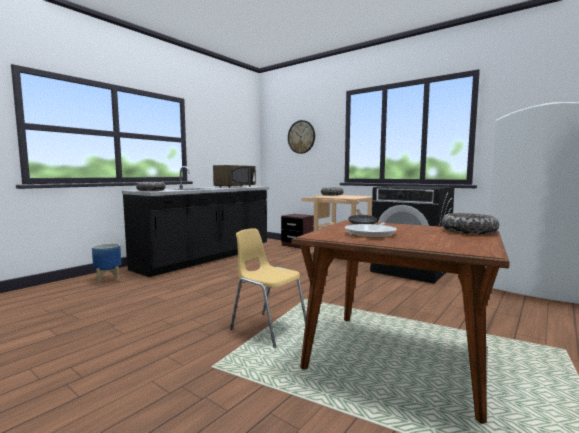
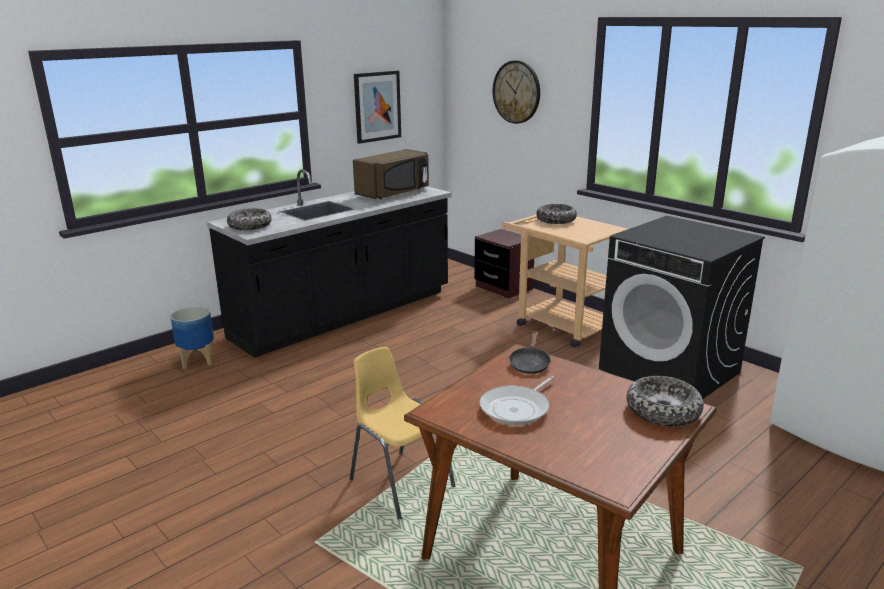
camera: 10 degrees right, 15 degrees up
(224, 144) = (377, 106): none -> picture

